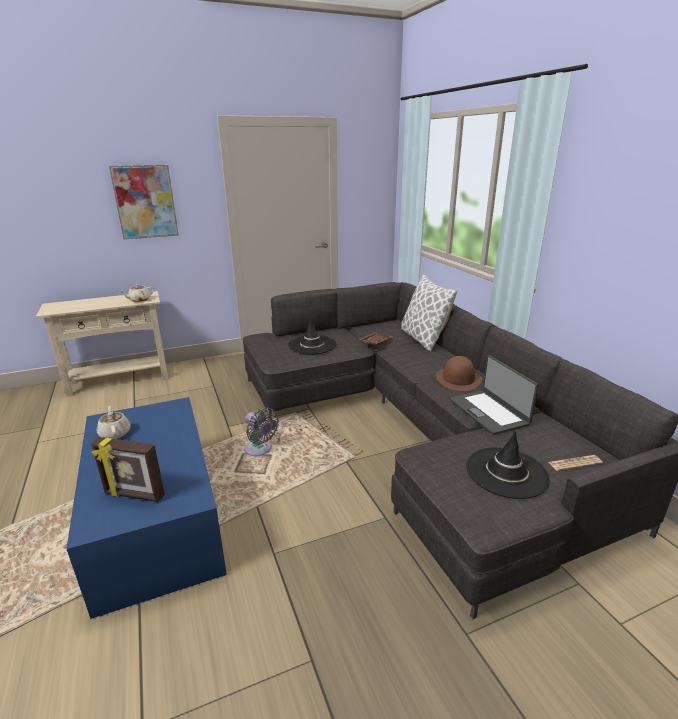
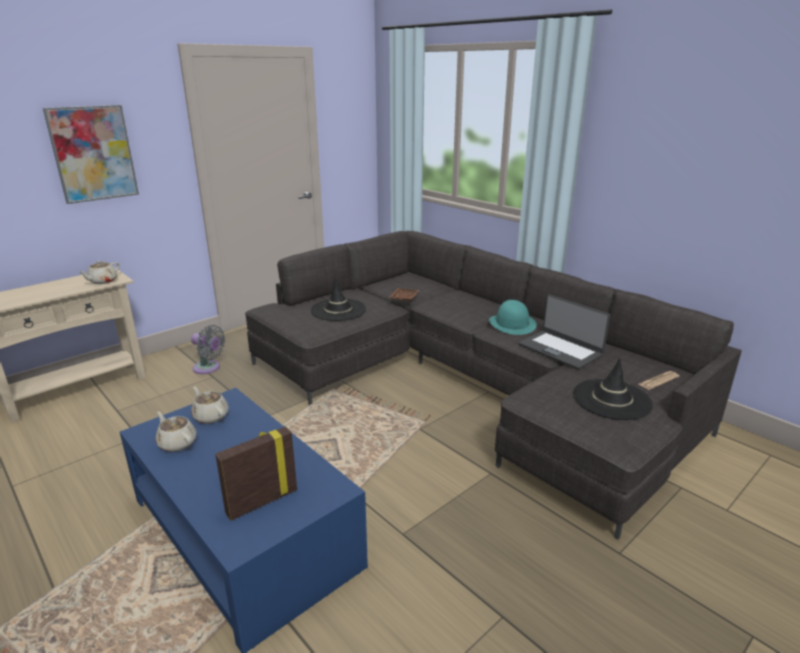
camera: 20 degrees left, 0 degrees up
(134, 495) = (261, 501): picture frame -> picture frame turned 150 degrees clockwise
(154, 416) = (210, 416): none -> beige teapot
(260, 450) = (318, 436): grey fan -> grey fan (208, 368)
(423, 339) = (450, 289): pillow -> none
(458, 379) = (512, 324): brown hat -> turquoise hat

